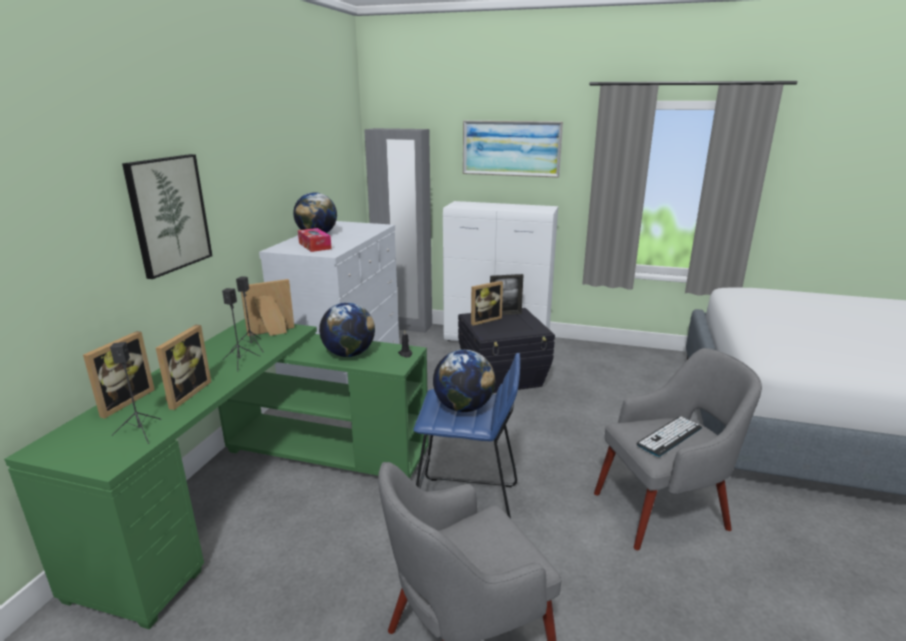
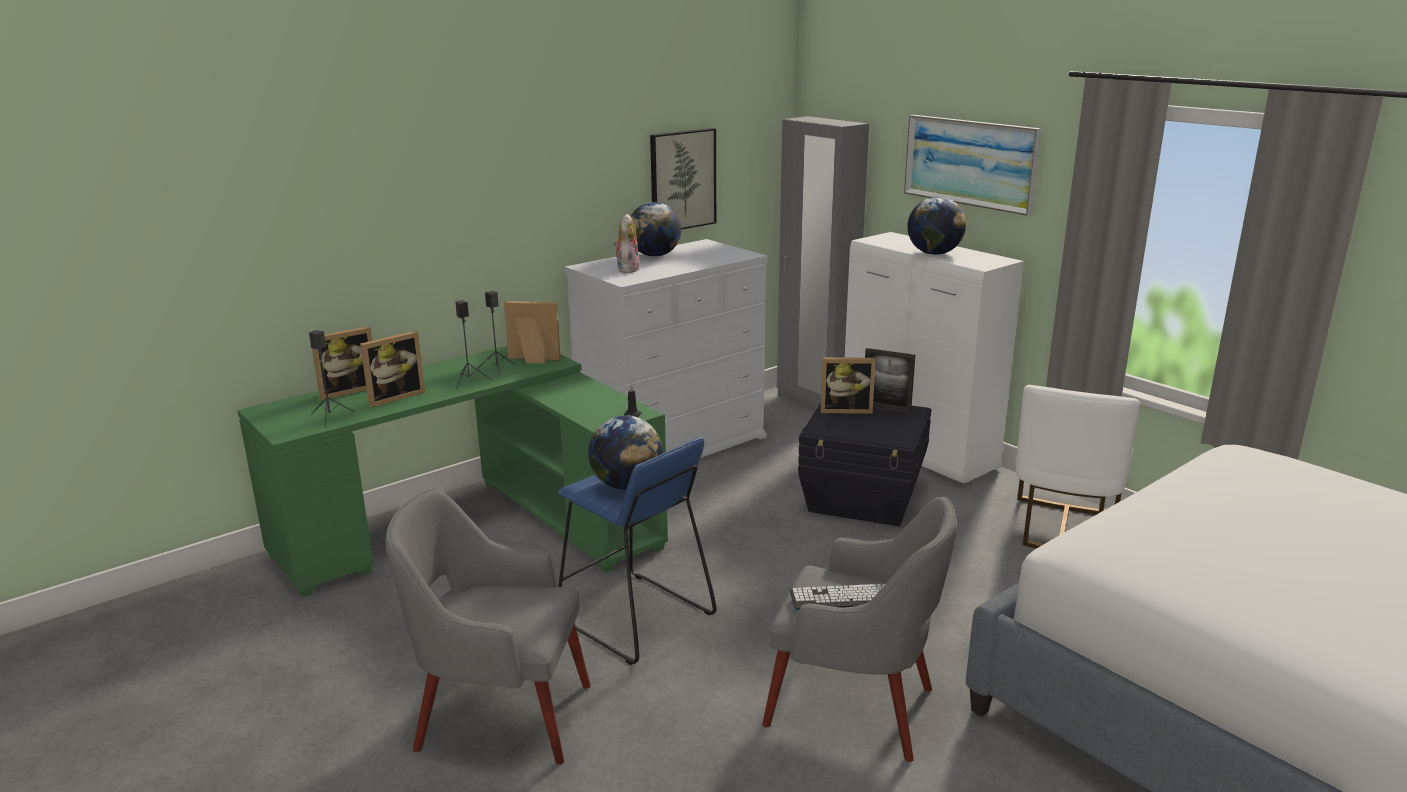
camera: 35 degrees right, 0 degrees up
(168, 214) = (442, 215): picture -> picture (682, 180)
(315, 246) = (627, 269): tissue box -> plush toy
(349, 354) = (580, 400): globe -> globe (934, 253)
(616, 361) = (1062, 528): none -> white chair

